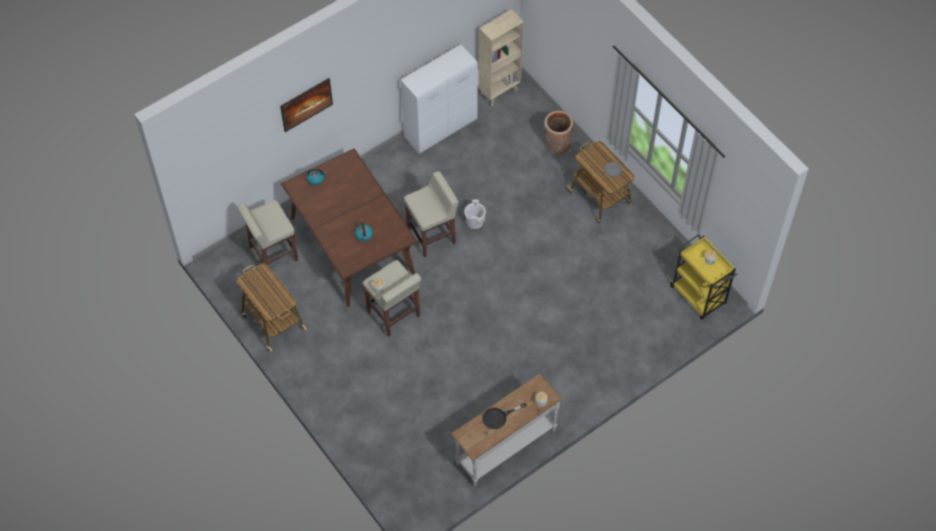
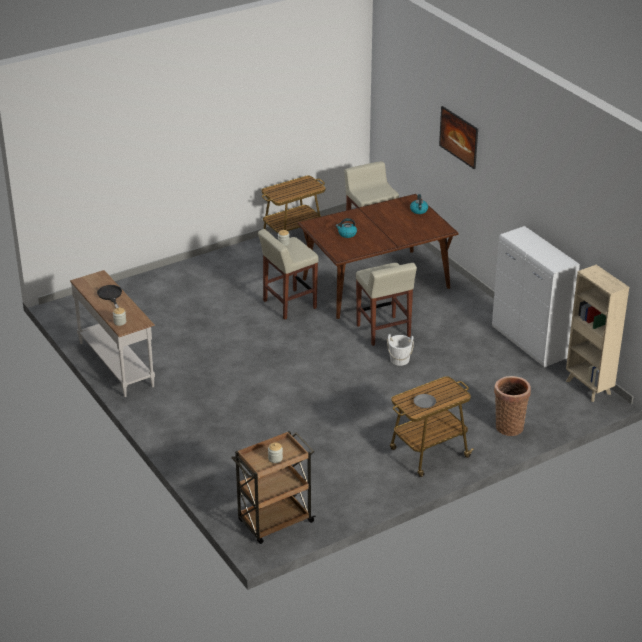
camera: 95 degrees right, 25 degrees down
(698, 296) = (274, 522): yellow cart -> brown cart

